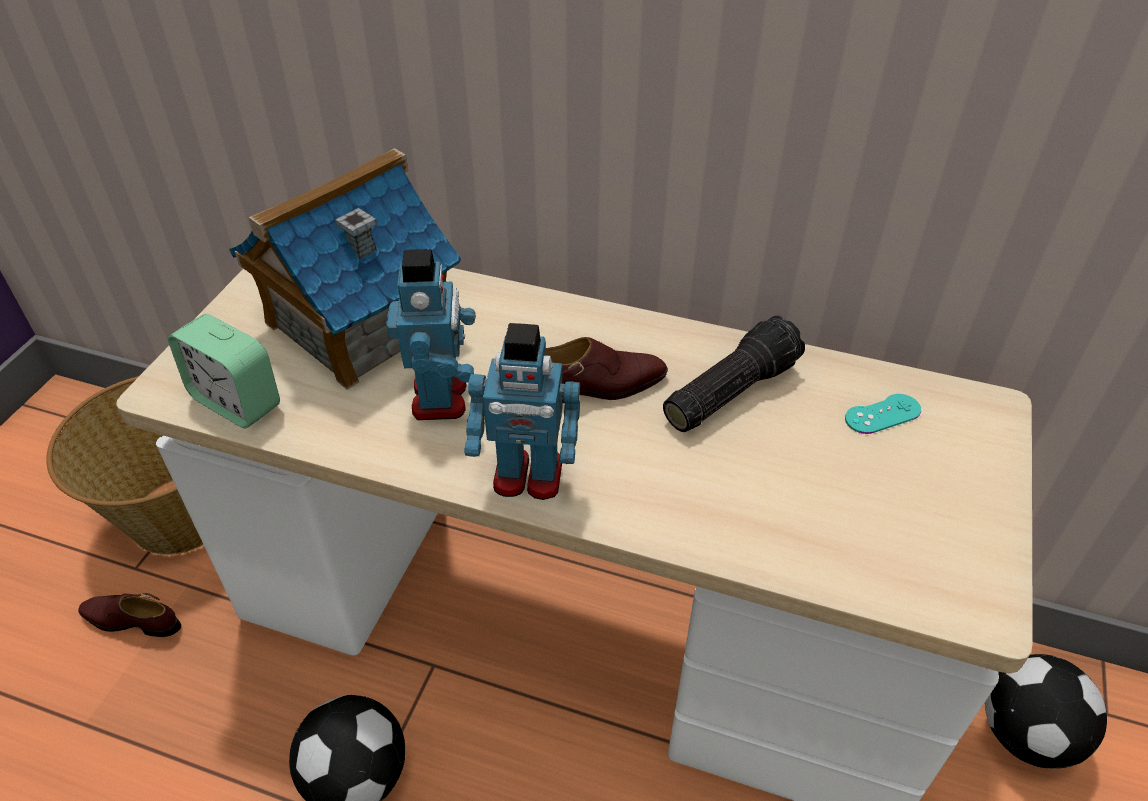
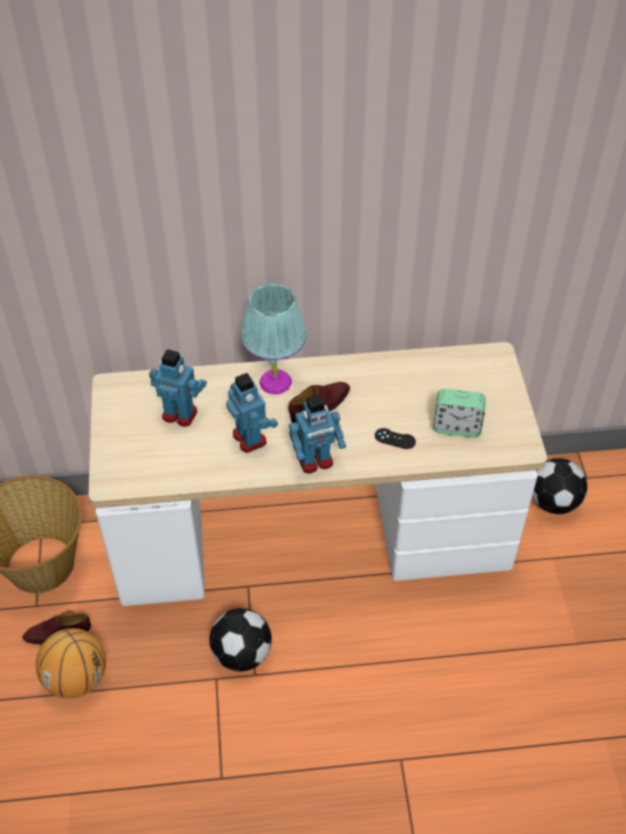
camera: 25 degrees left, 5 degrees up
(105, 702) = (77, 678): none -> basketball
(236, 402) = (151, 476): alarm clock -> alarm clock (457, 427)
(358, 323) = (180, 413): toy house -> toy robot
(544, 325) = (275, 382): none -> turquoise table lamp
(705, 491) = (395, 439): none -> black game controller
(729, 390) = (381, 386): flashlight -> none
(882, 414) = (453, 375): turquoise game controller -> none

